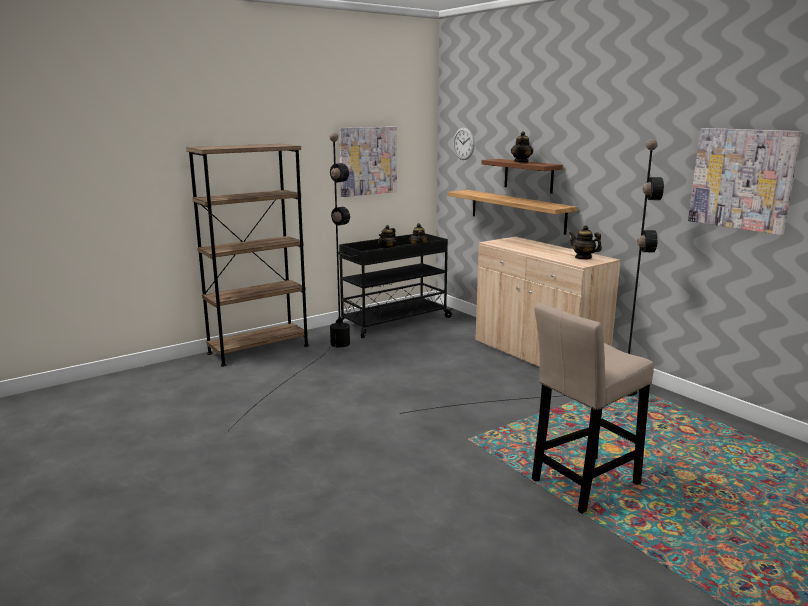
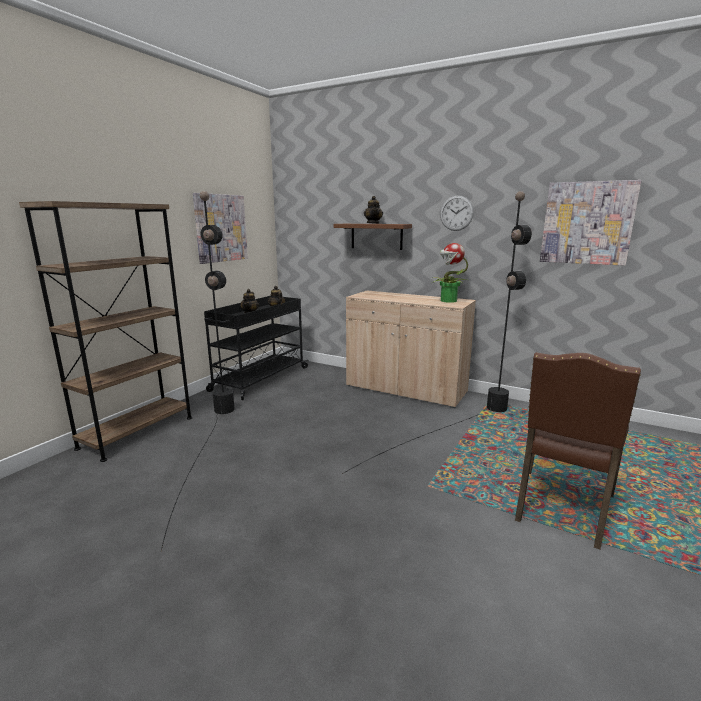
camera: 25 degrees left, 0 degrees up
(463, 143) = (304, 212): wall clock -> wall clock (456, 213)
(517, 211) = (365, 268): shelf -> none
(581, 484) = (561, 508): beige stool -> brown chair
(583, 257) = (448, 301): teapot -> potted plant

